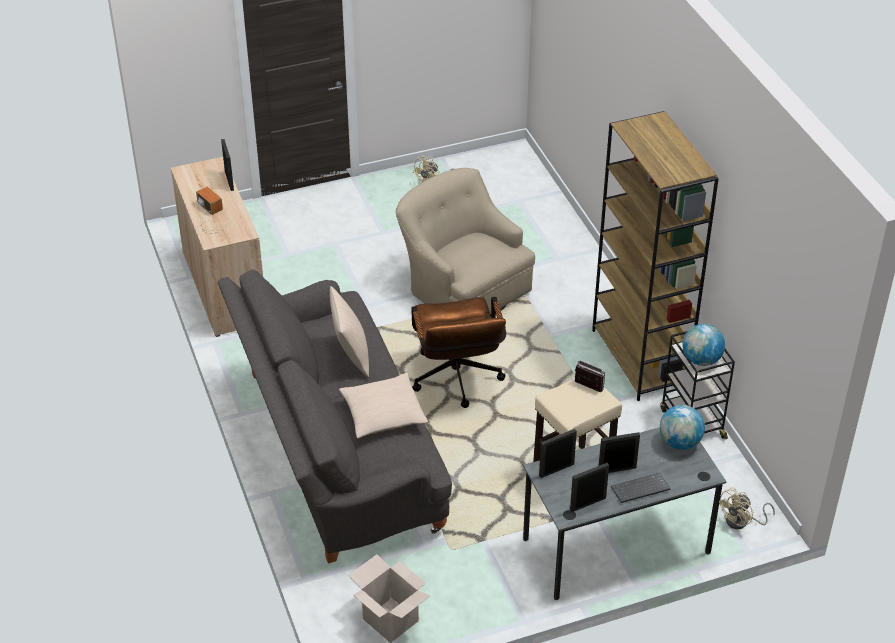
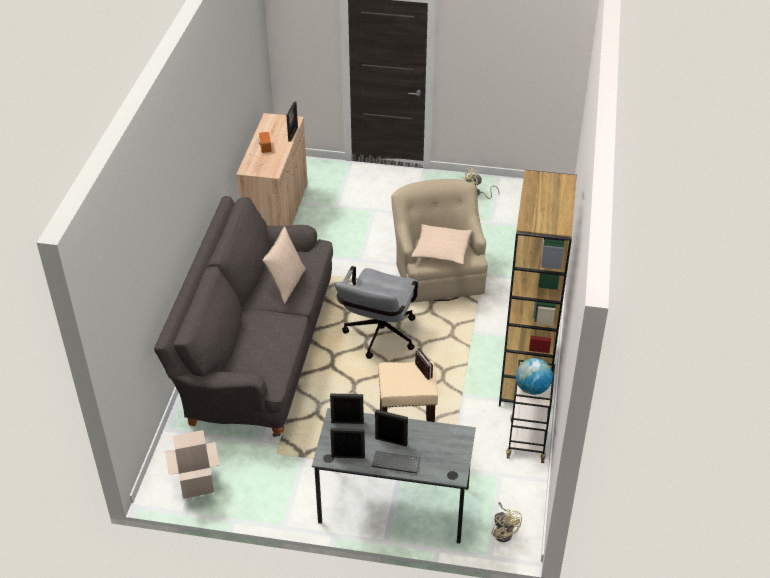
camera: 30 degrees right, 0 degrees up
(383, 414) = (272, 333): beige pillow -> beige pillow (441, 250)
(457, 382) = (378, 338): brown office chair -> grey office chair
(679, 442) = (456, 442): globe -> none
(741, 522) = (504, 531): beige fan -> beige fan turned 105 degrees counterclockwise

